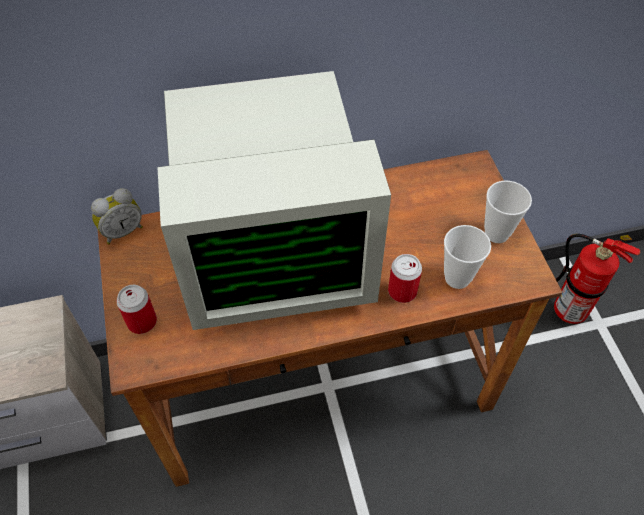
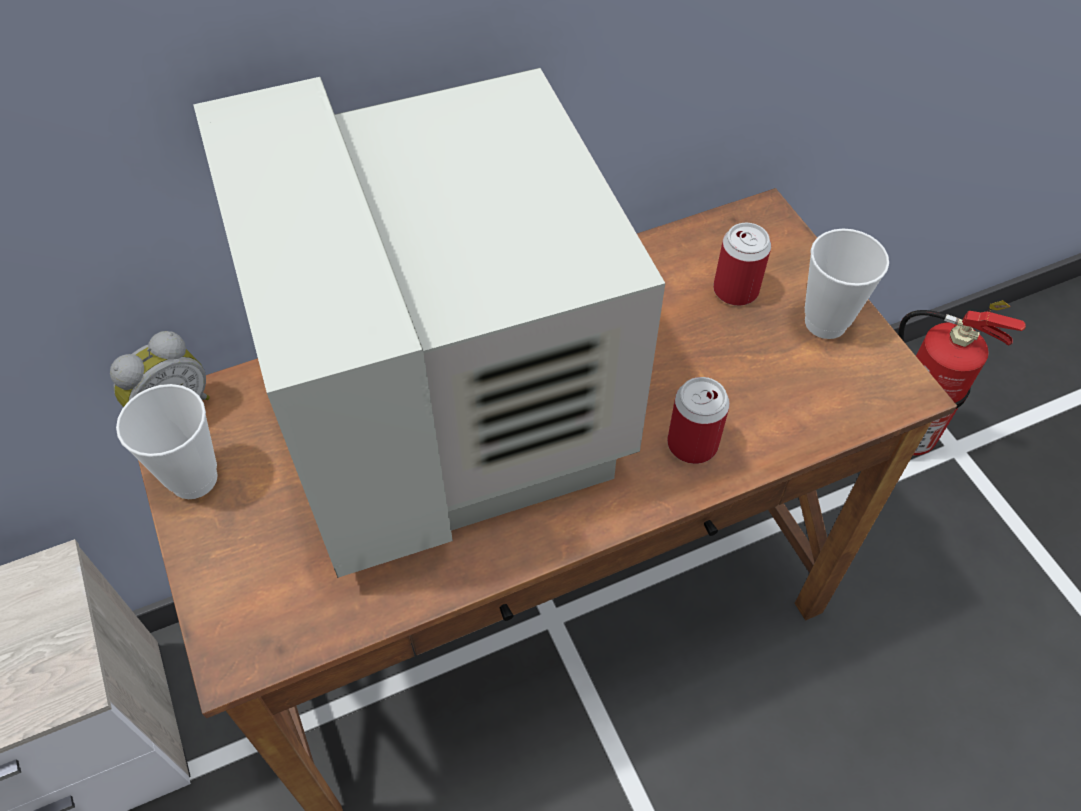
camera: 10 degrees left, 0 degrees up
(142, 321) = (238, 569): can -> can (735, 290)
(273, 255) = (454, 414): monitor -> monitor turned 90 degrees clockwise
(457, 278) = (779, 407): cup -> cup (194, 479)

